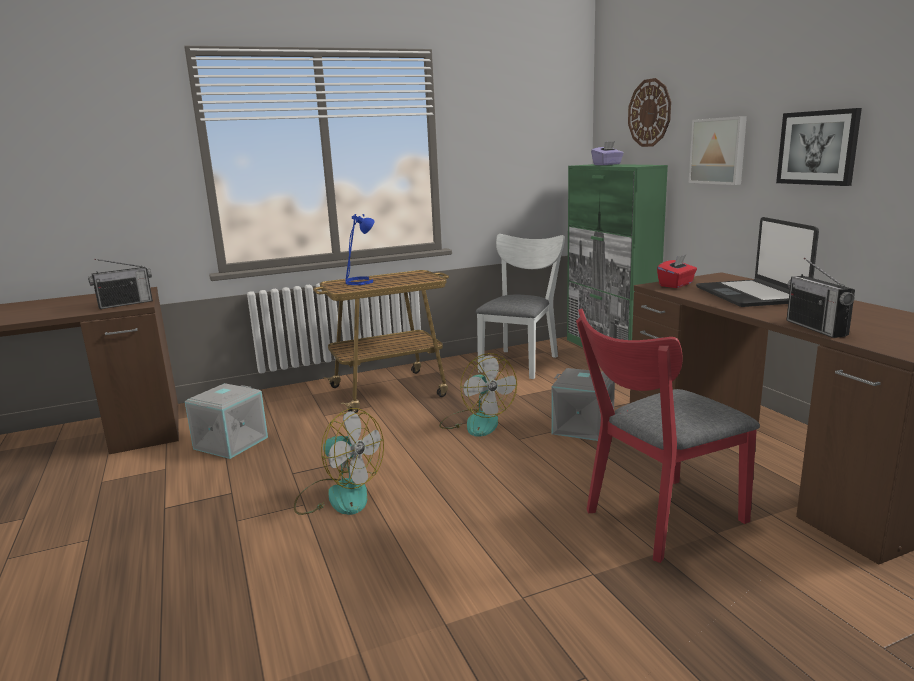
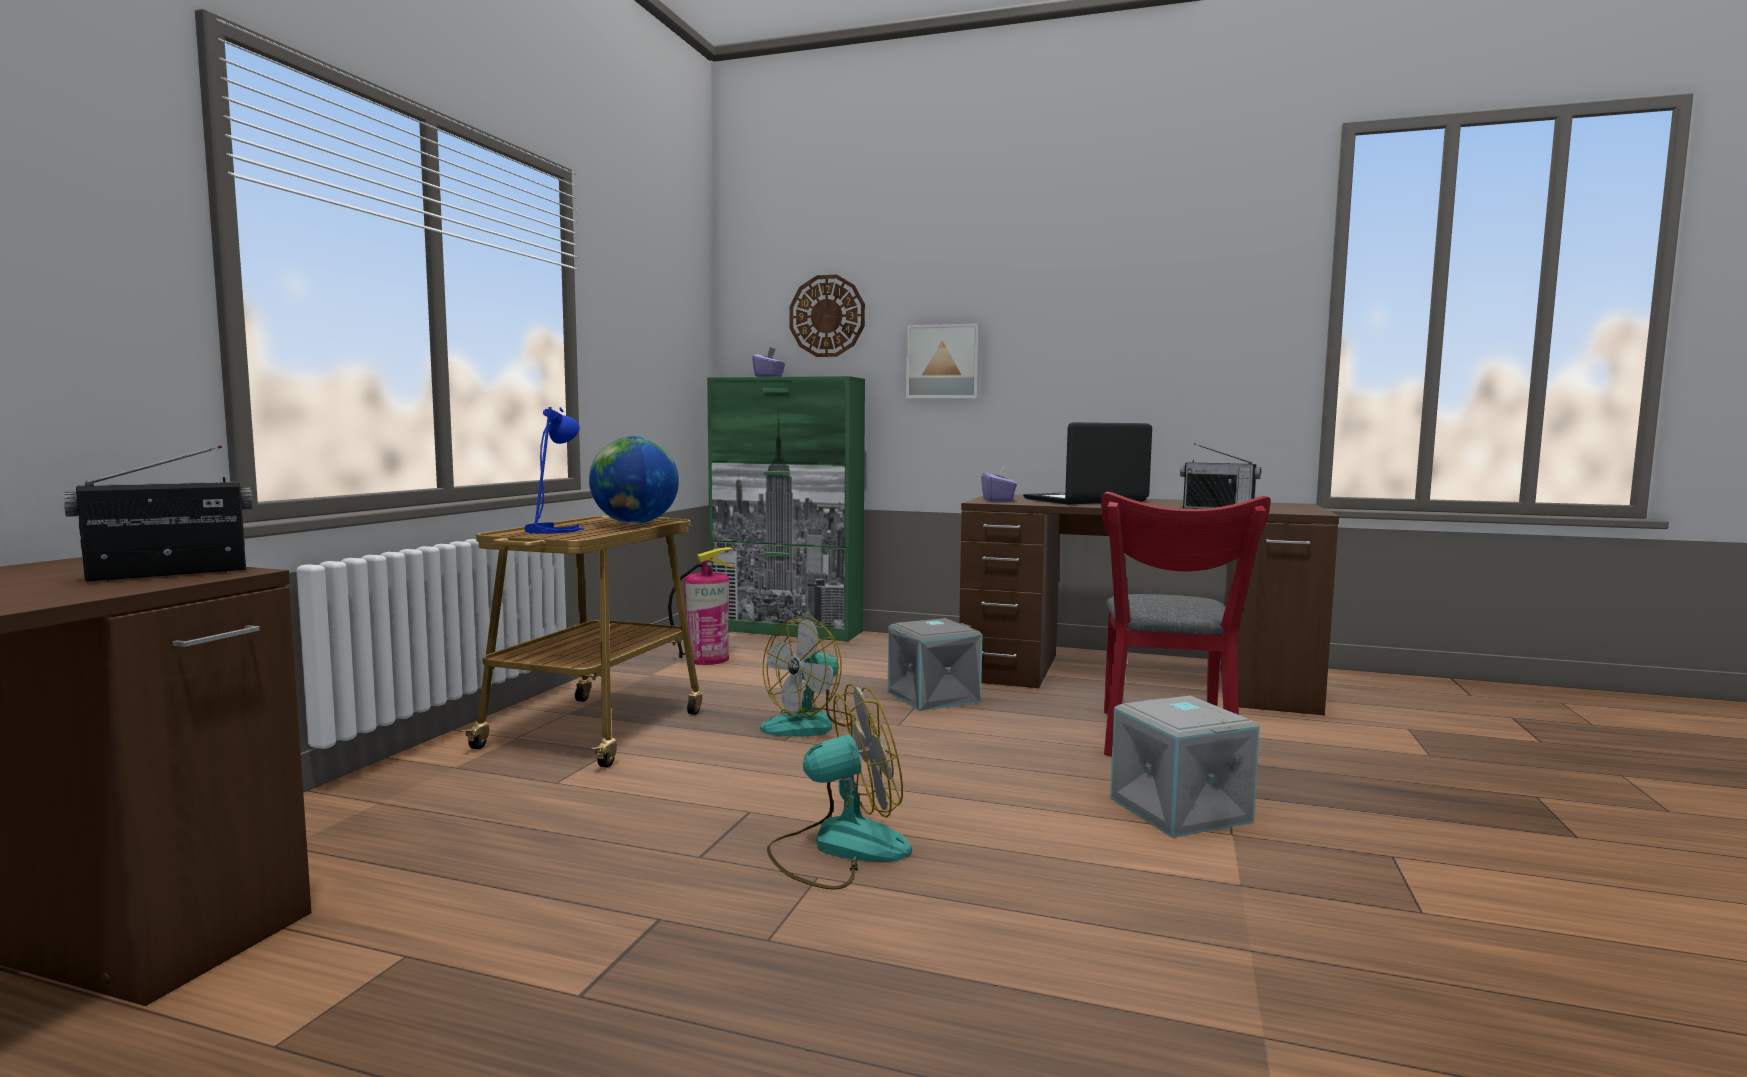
camera: 50 degrees left, 10 degrees down
(125, 304) = (168, 574): radio -> radio turned 135 degrees counterclockwise
(230, 443) = (460, 870): grey storage box -> grey storage box (1177, 810)
(405, 281) = (635, 523): none -> globe
(476, 422) = (810, 725): fan -> fan turned 120 degrees clockwise
(521, 361) = (707, 659): white chair -> fire extinguisher
(676, 285) = (998, 500): red tissue box -> purple tissue box
(751, 295) = (1086, 501): laptop -> laptop turned 120 degrees clockwise
(818, 148) = (1074, 358): picture -> none

